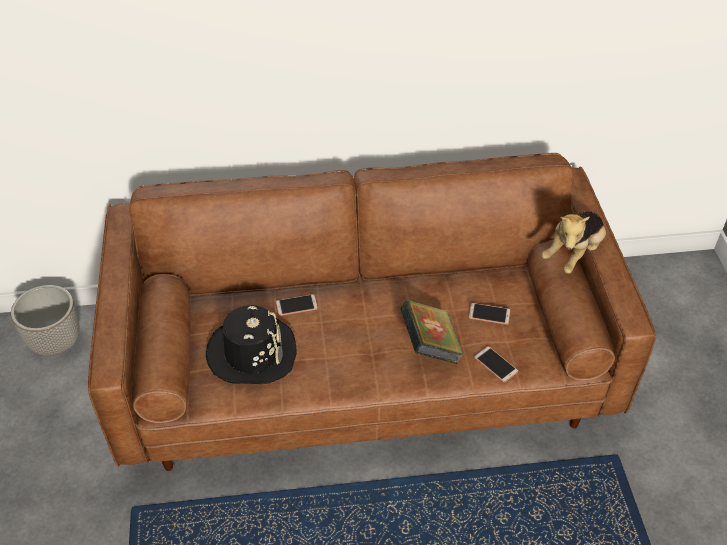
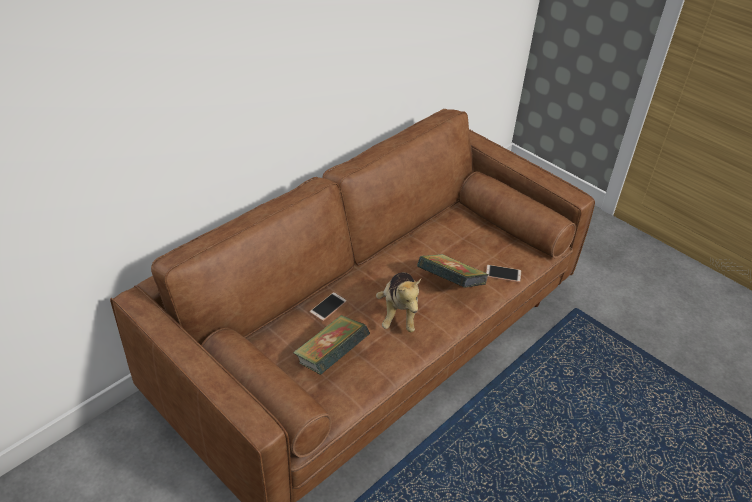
camera: 40 degrees left, 5 degrees down
(56, 342) = (83, 472): planter -> none
(252, 352) = (331, 358): black hat -> book
(489, 314) = (465, 245): phone -> none
(573, 254) = (502, 173): plush toy -> plush toy (399, 313)

